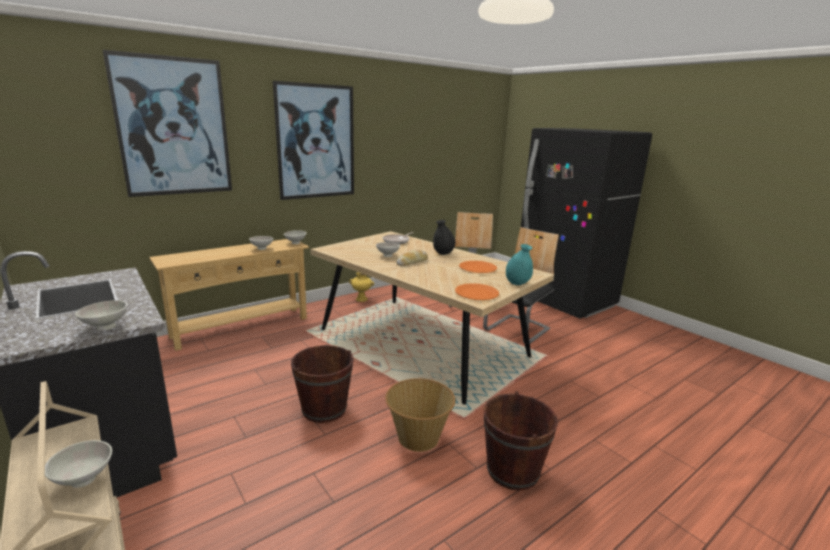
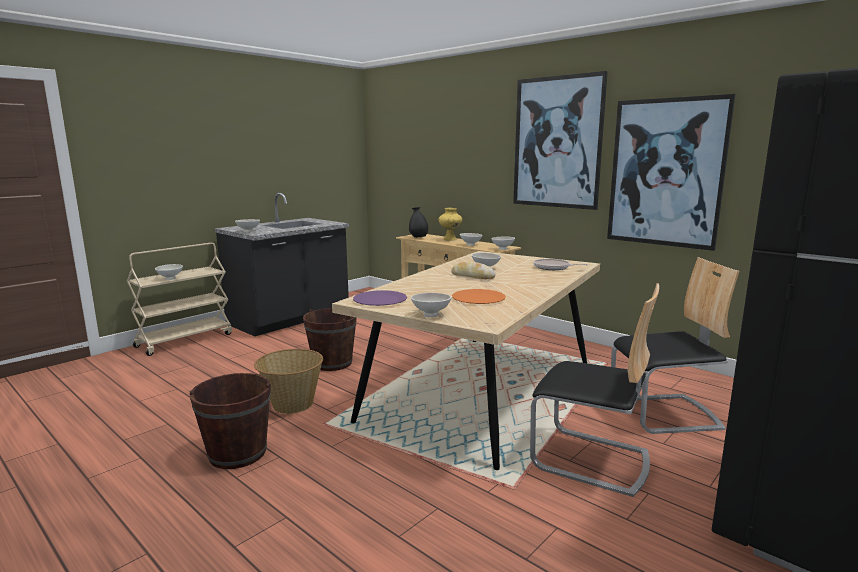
camera: 80 degrees right, 5 degrees down
(173, 127) = (445, 131): picture -> picture (665, 173)
(362, 299) = (573, 347): yellow vase -> yellow vase (450, 239)
(443, 253) = (525, 284): black vase -> black vase (418, 237)
(476, 293) = (380, 300): orange plate -> purple plate
(517, 283) = (430, 315): turquoise vase -> white bowl

